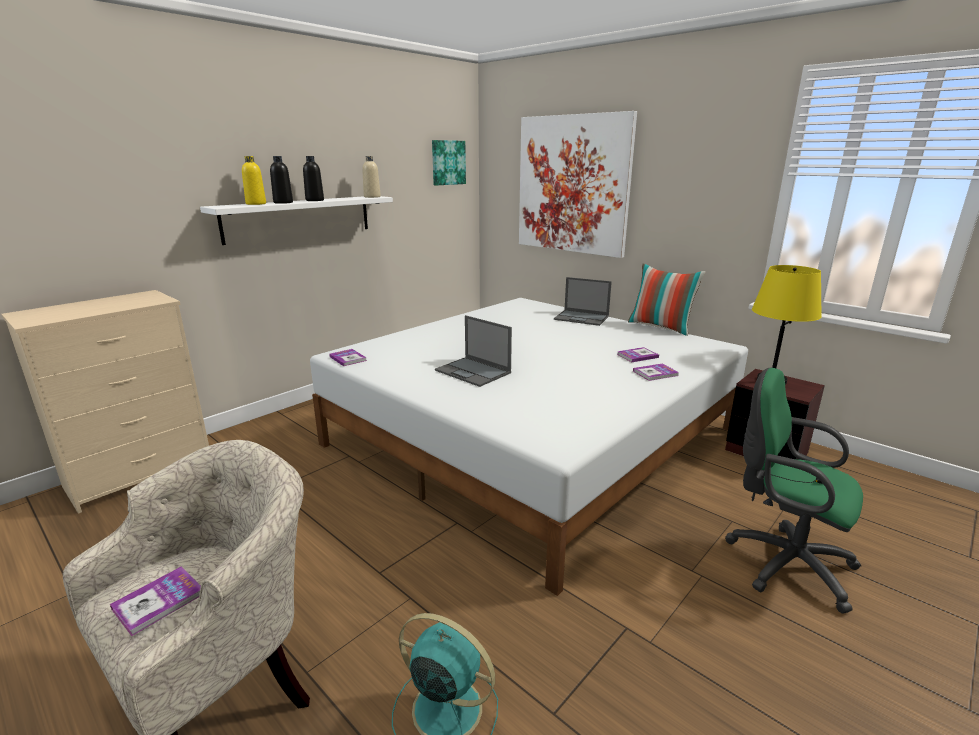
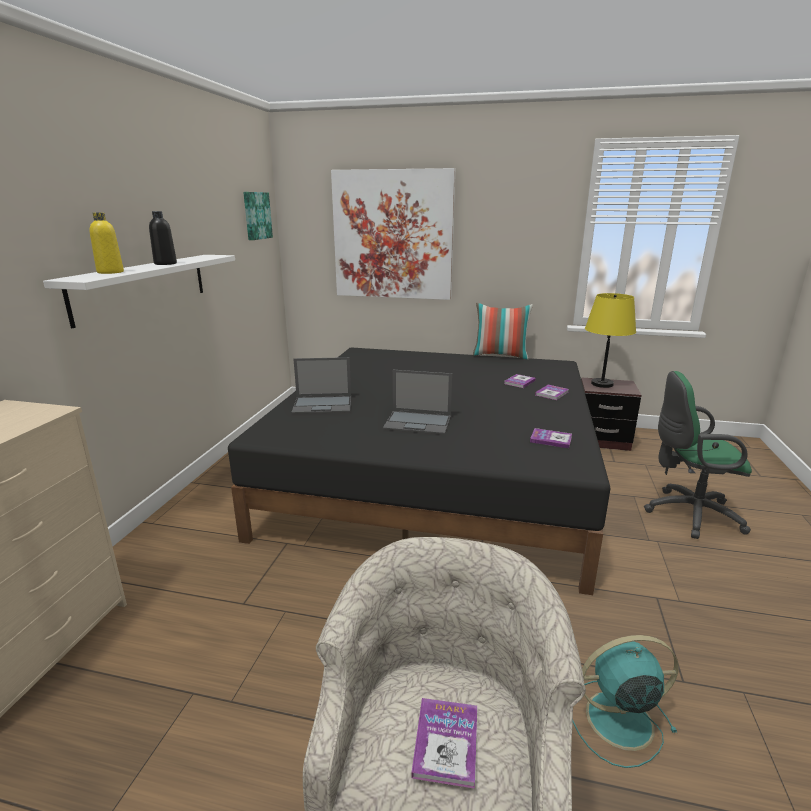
camera: 30 degrees left, 0 degrees up
(283, 202) = (139, 268): black bottle -> none
(348, 358) = (277, 437): book -> book (551, 439)
(372, 197) = (212, 256): beige bottle -> none
(532, 437) = (436, 475): white bed -> black bed
(582, 318) = (431, 358): laptop -> laptop (323, 405)

